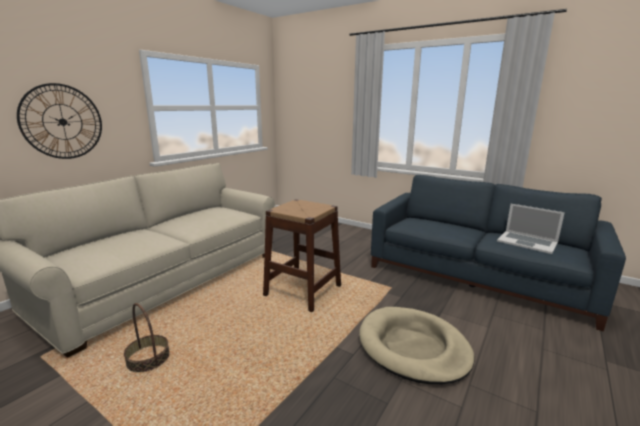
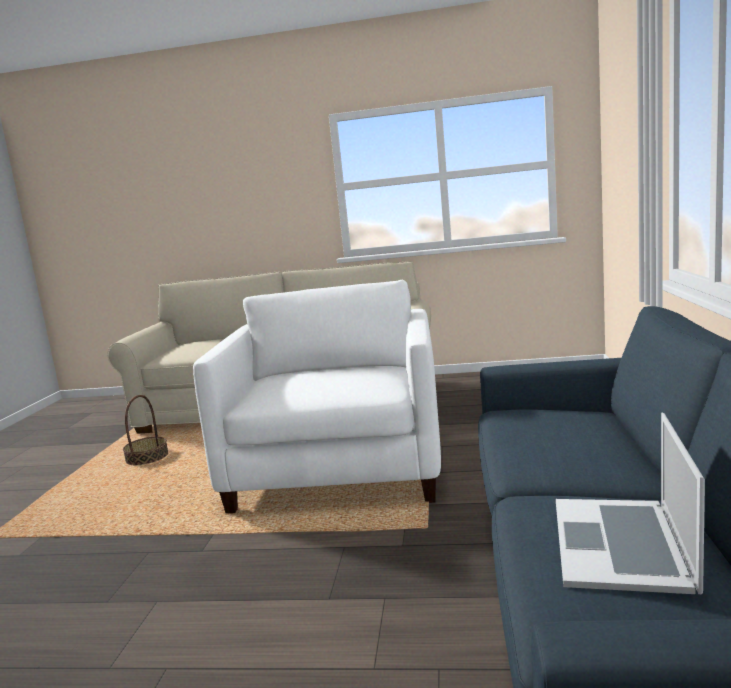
camera: 65 degrees right, 5 degrees down
(62, 122) = (243, 211): wall clock -> none
(303, 290) = (339, 471): brown stool -> white armchair
(413, 347) = (243, 593): beige dog bed -> none

